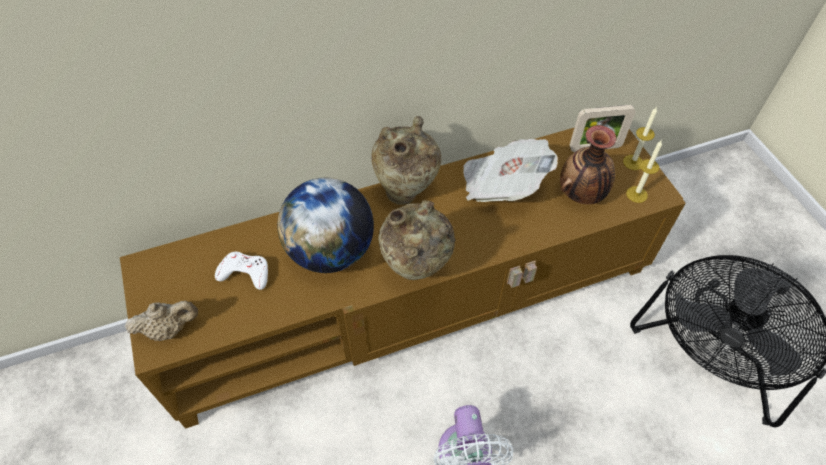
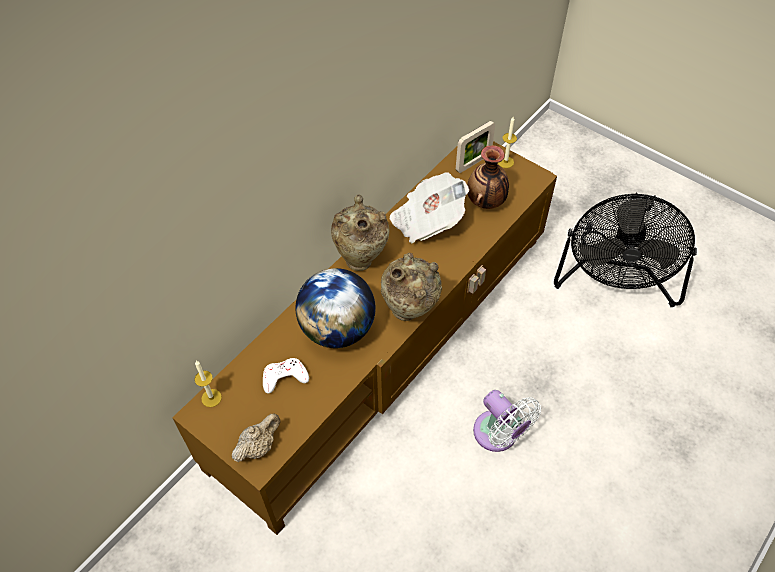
camera: 30 degrees left, 0 degrees up
(636, 194) = (522, 184): candle -> candle (211, 398)

